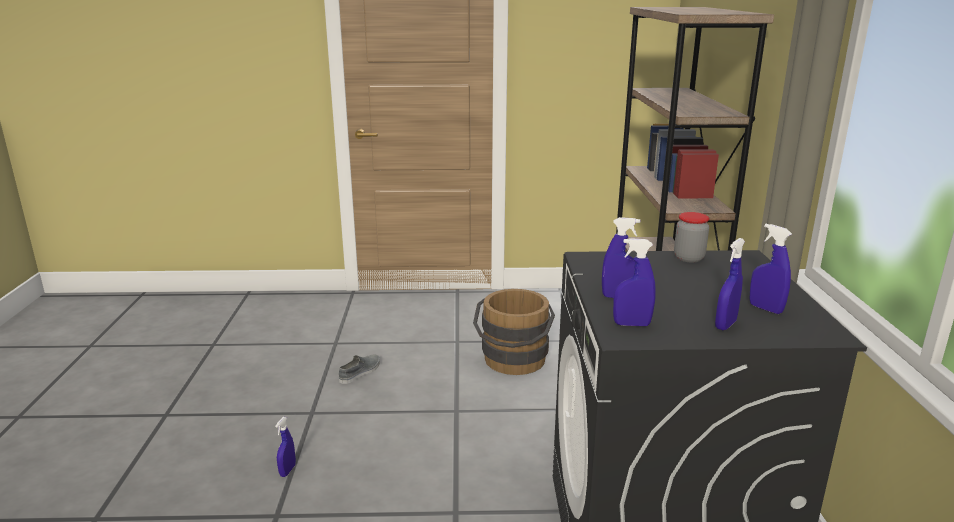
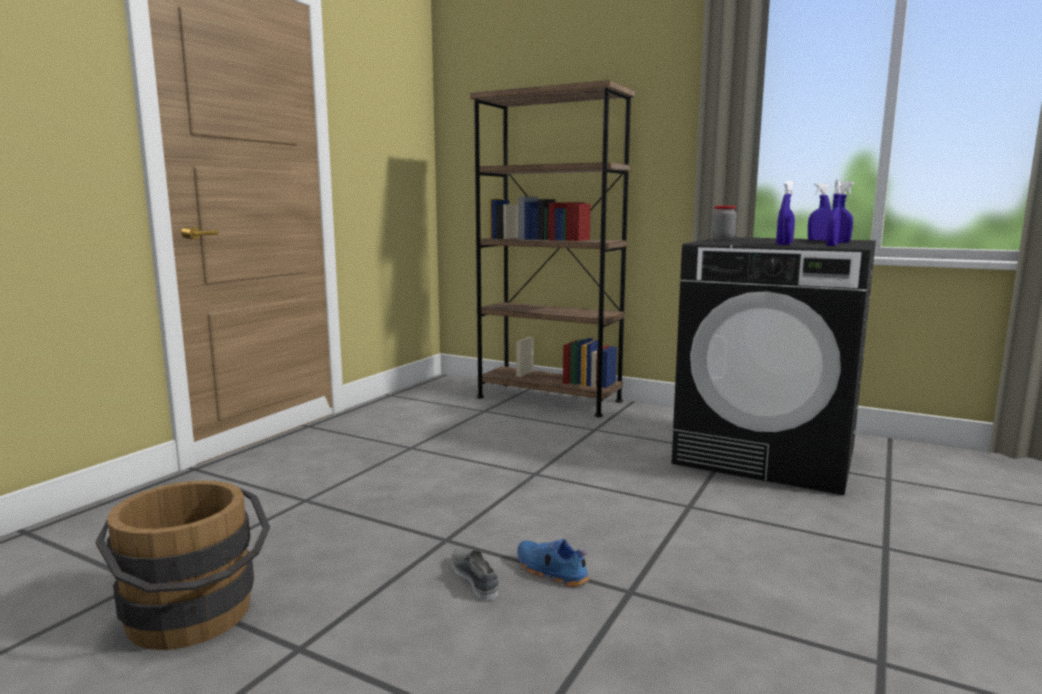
camera: 60 degrees left, 10 degrees down
(287, 470) = (550, 572): blue spray bottle -> blue shoe
(360, 372) = (397, 499): grey shoe -> grey shoe (475, 578)
(513, 362) = (485, 437): brown bucket -> brown bucket (194, 619)

